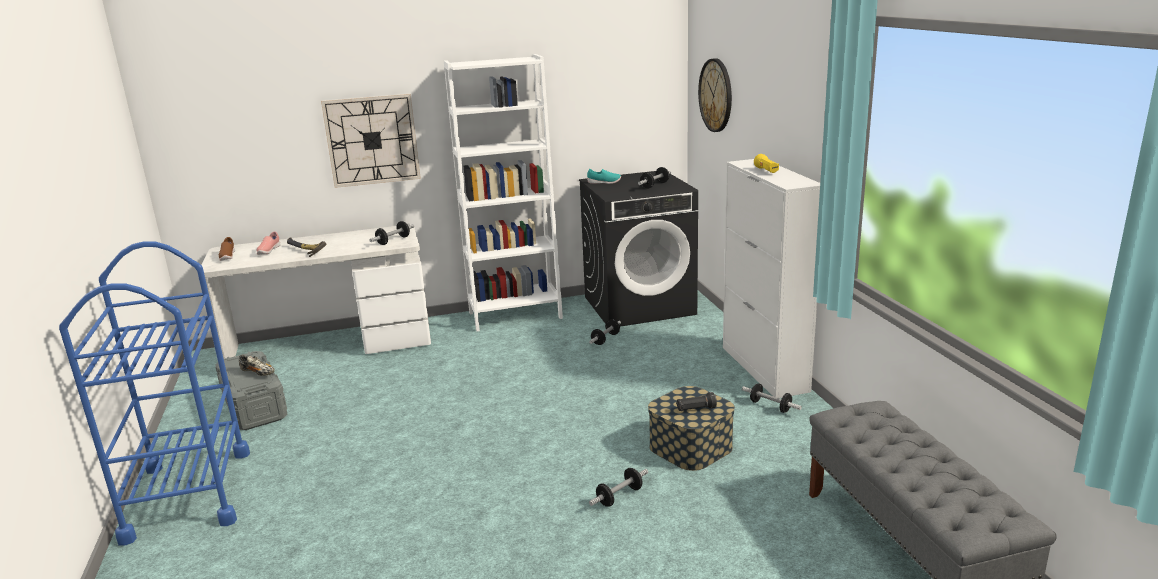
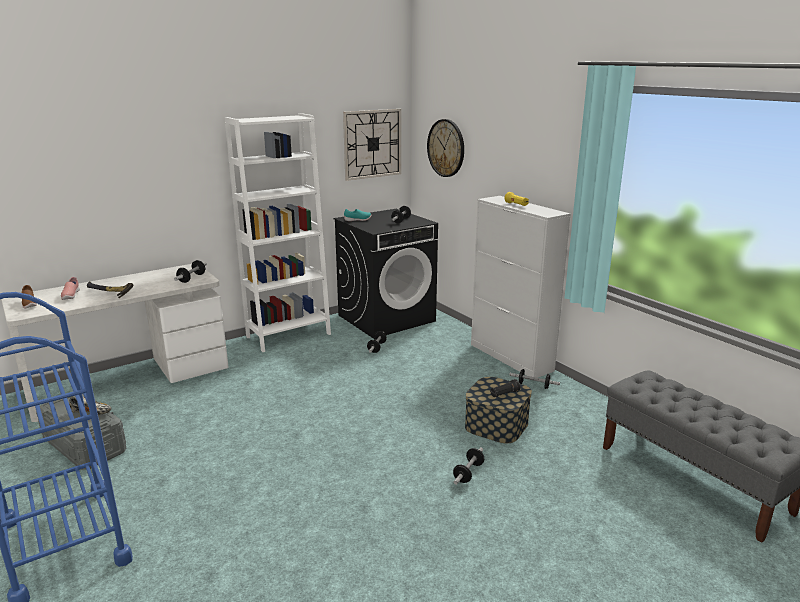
camera: 20 degrees left, 0 degrees up
(372, 140) = (160, 188): wall clock -> wall clock (372, 144)

